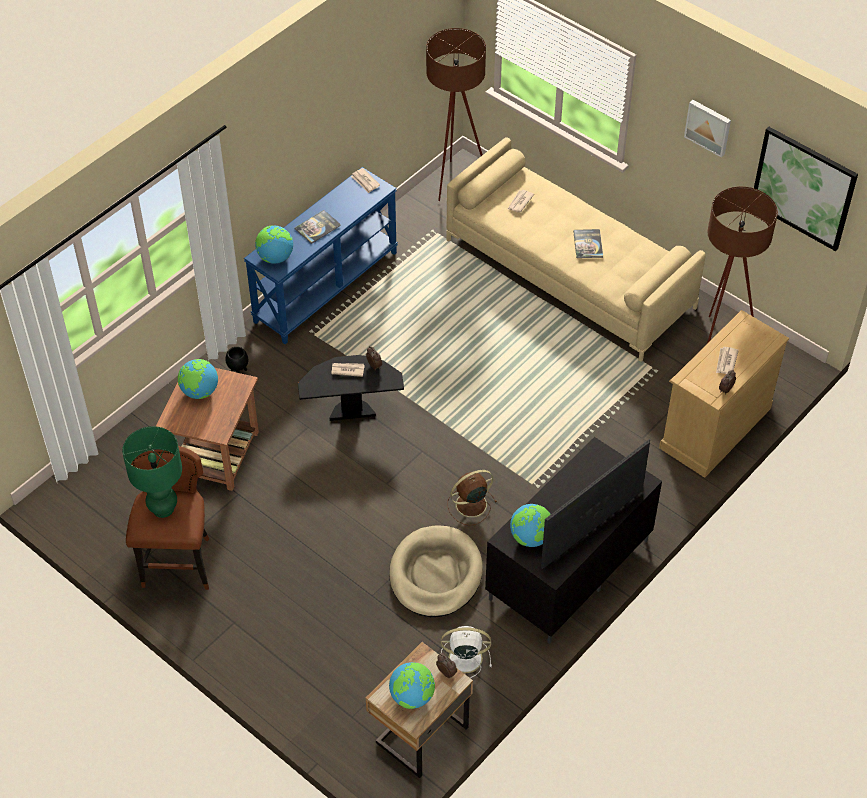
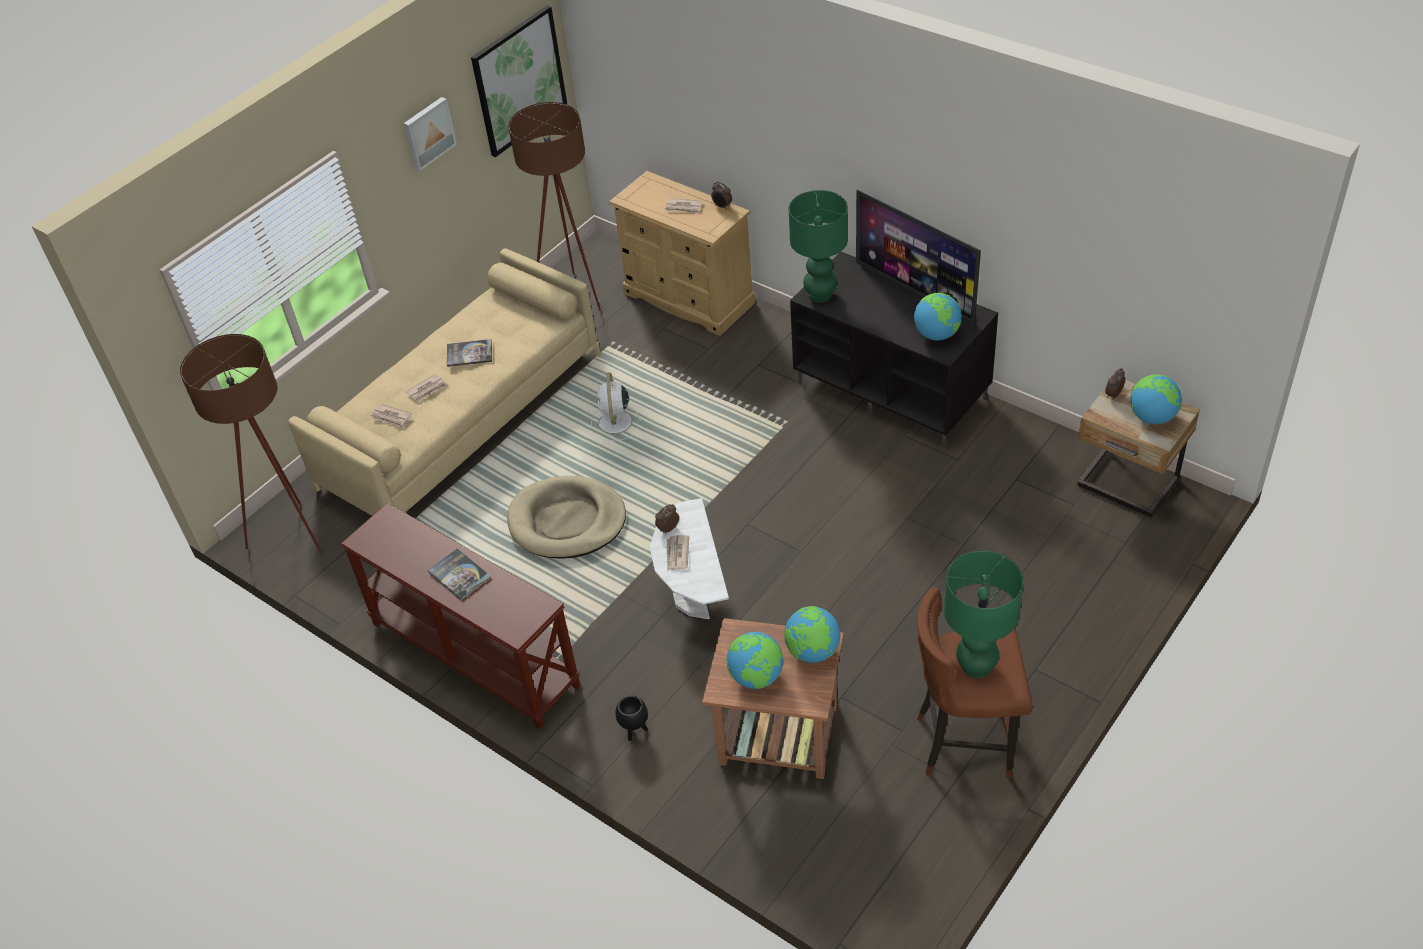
camera: 90 degrees left, 5 degrees down
(275, 257) = (517, 613): globe -> globe (812, 652)
(325, 286) = (473, 655): blue console table -> brown console table
(352, 412) = (693, 598): black side table -> white side table
(365, 181) = (372, 535): newspaper -> newspaper (427, 389)
(435, 574) = (921, 493): beige dog bed -> beige dog bed (567, 521)
(463, 658) = (1023, 460): white fan -> white fan (615, 423)
(469, 505) = (820, 475): brown fan -> none
(597, 459) = (820, 295): none -> green table lamp

